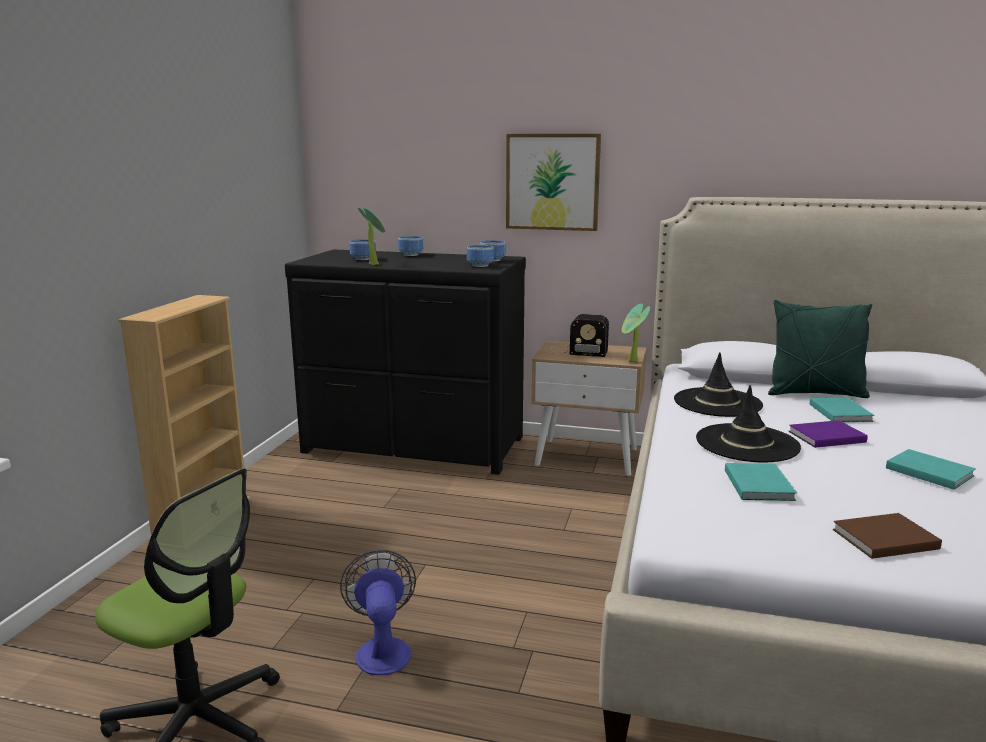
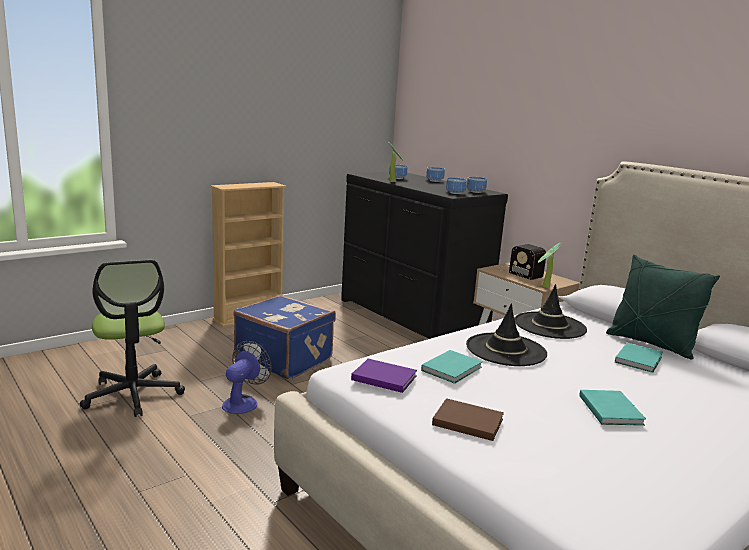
camera: 35 degrees right, 0 degrees up
(344, 562) = (284, 358): none -> blue suitcase
(552, 182) = (534, 138): picture -> none
(824, 436) = (580, 366): purple book -> purple book (383, 377)

